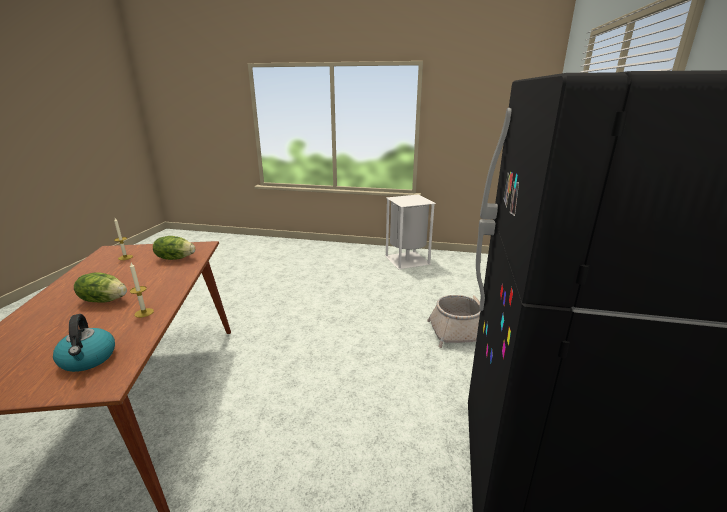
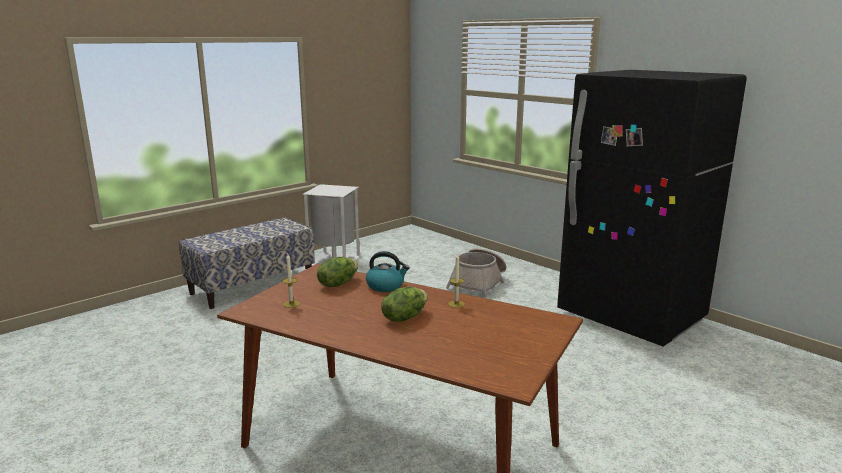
camera: 55 degrees left, 5 degrees down
(88, 359) = (516, 325): kettle -> kettle (386, 286)
(332, 254) = (252, 285): none -> bench

